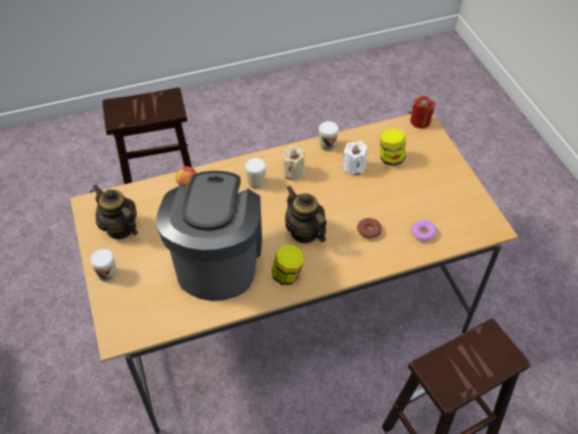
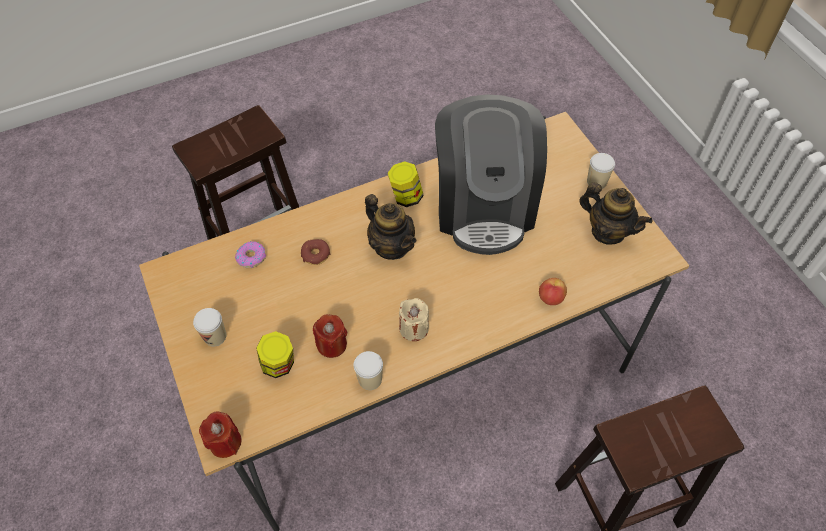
camera: 175 degrees right, 5 degrees up
(256, 182) = (461, 308): cup -> cup (215, 336)
(354, 167) = (332, 344): white candle -> red candle

